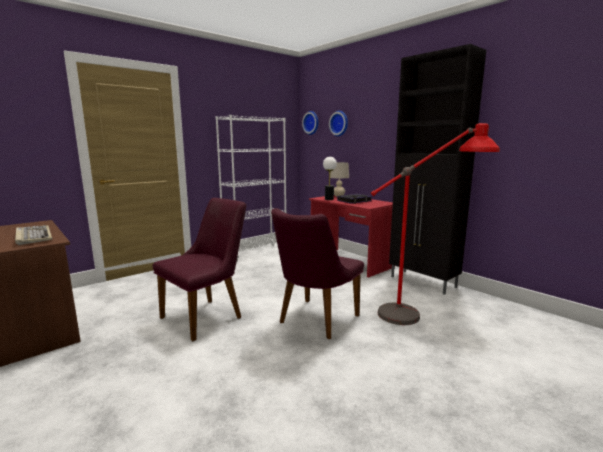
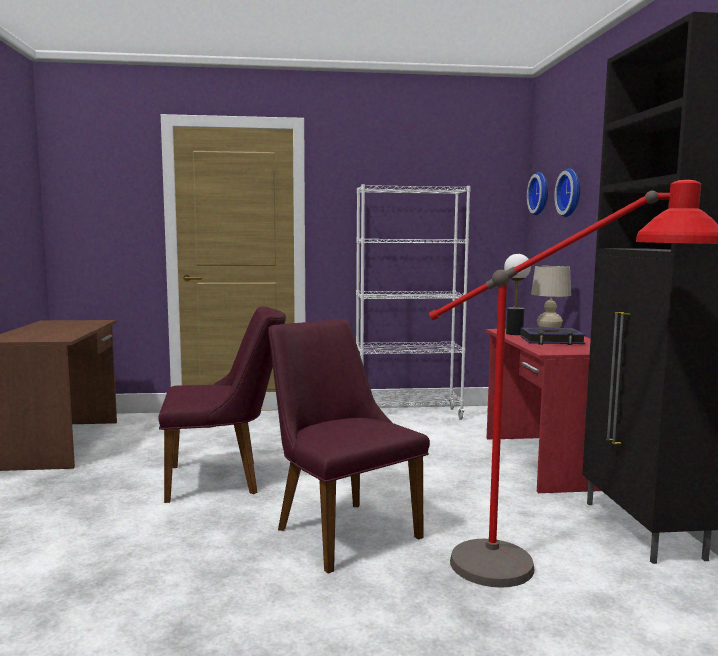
camera: 35 degrees right, 5 degrees down
(33, 236) = (59, 332): keyboard -> none
(314, 321) = (339, 528): purple chair -> purple chair turned 75 degrees clockwise

